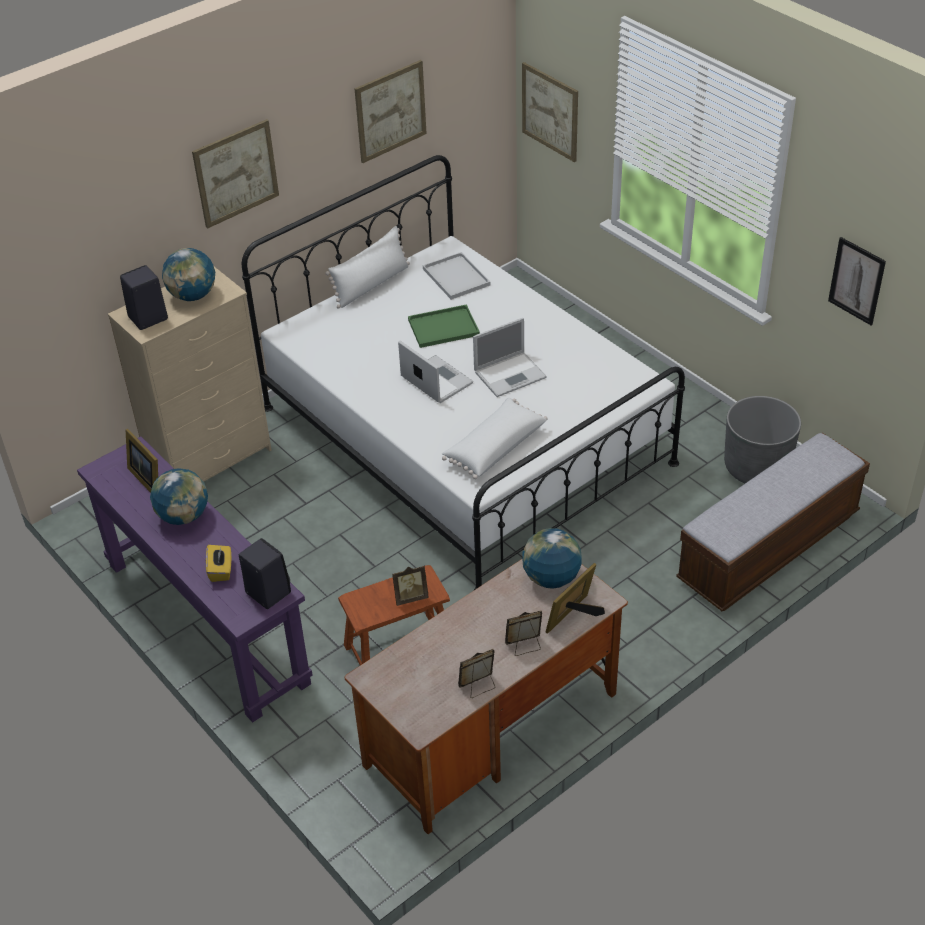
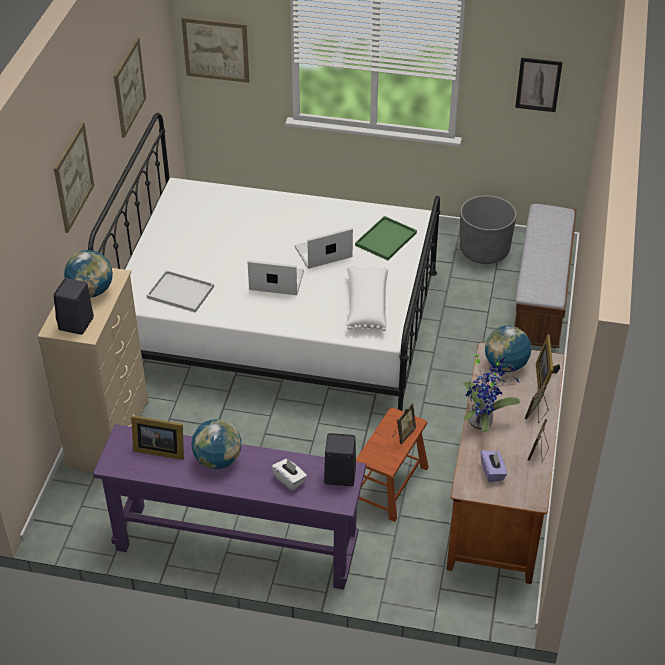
camera: 40 degrees left, 0 degrees up
(221, 570) = (289, 480): yellow tissue box -> white tissue box
(371, 285) = (151, 237): white pillow -> none
(412, 677) = (492, 472): none -> purple tissue box
(444, 327) = (240, 242): green tray -> green tray (386, 238)
(457, 277) = (209, 205): white tray -> white tray (182, 292)
(461, 621) = (483, 421): none -> potted plant
(511, 374) = (322, 253): laptop -> laptop turned 135 degrees counterclockwise

